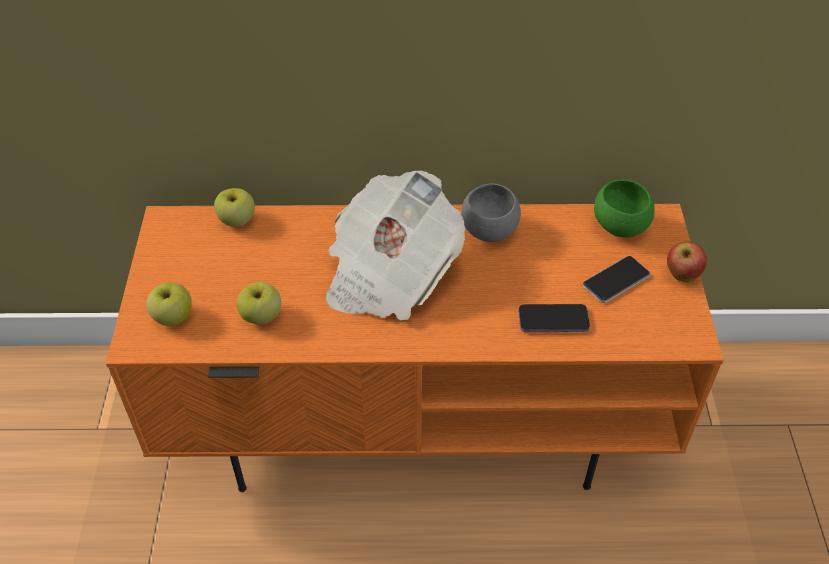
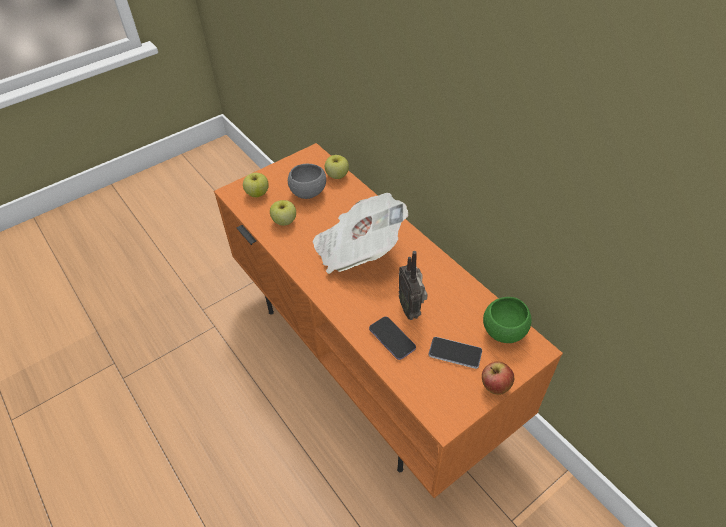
camera: 55 degrees right, 0 degrees up
(489, 231) = (433, 272): grey bowl -> grey bowl (308, 193)
(525, 279) = (411, 309): none -> radio

